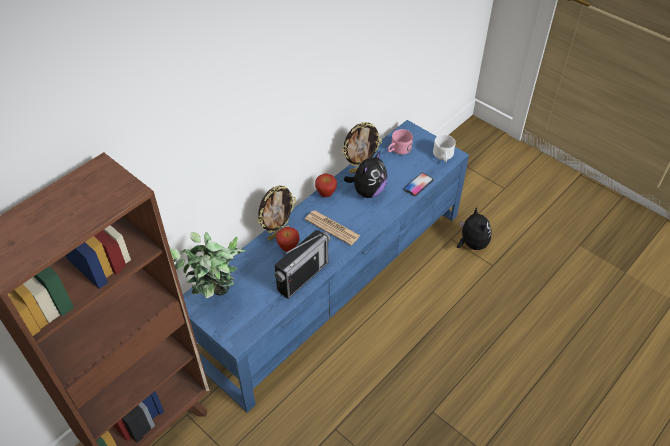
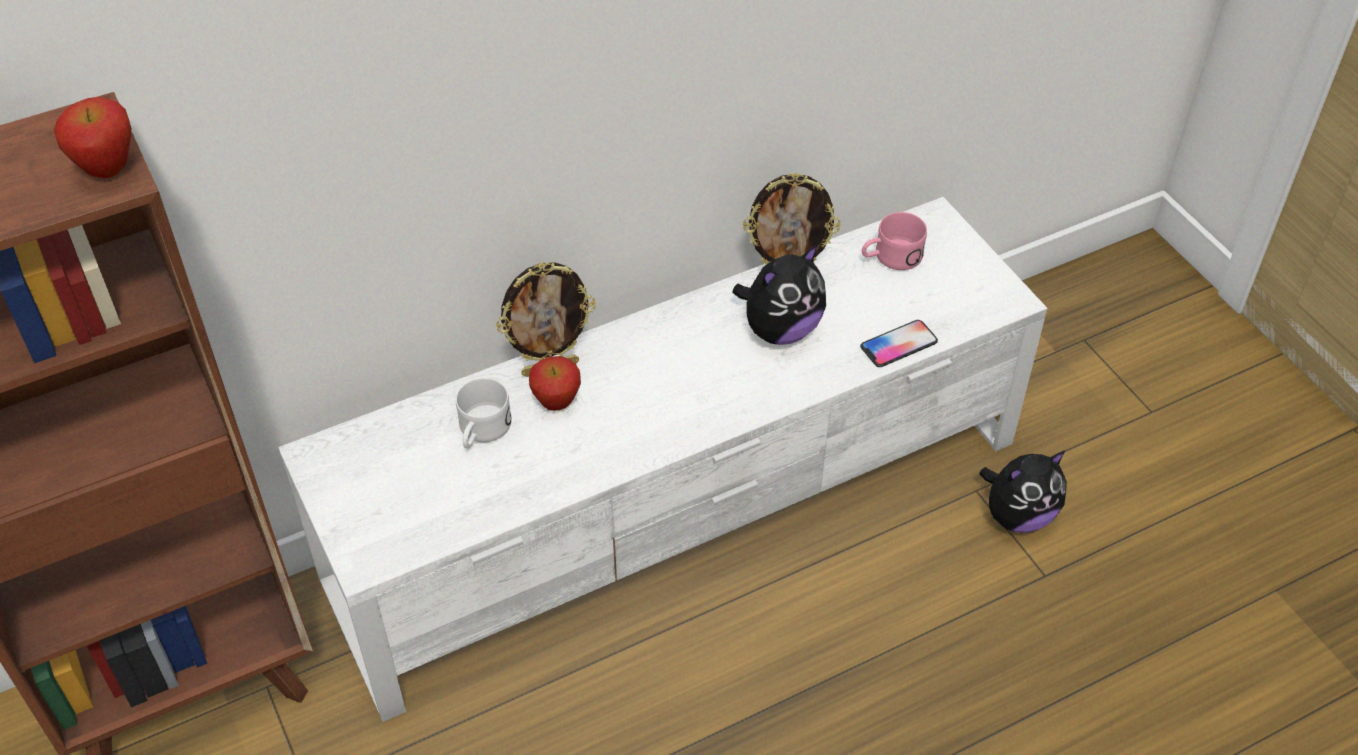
camera: 20 degrees right, 0 degrees up
(216, 300) = (365, 468): potted plant -> none
(303, 276) = (558, 470): radio -> none
(326, 194) = (688, 312): apple -> apple (107, 170)
(332, 228) = (667, 386): newspaper -> none
(335, 281) = (681, 508): blue tv stand -> white tv stand
(443, 156) = (985, 297): white mug -> white mug (481, 431)
(471, 244) = (1018, 515): plush toy -> plush toy turned 60 degrees clockwise

